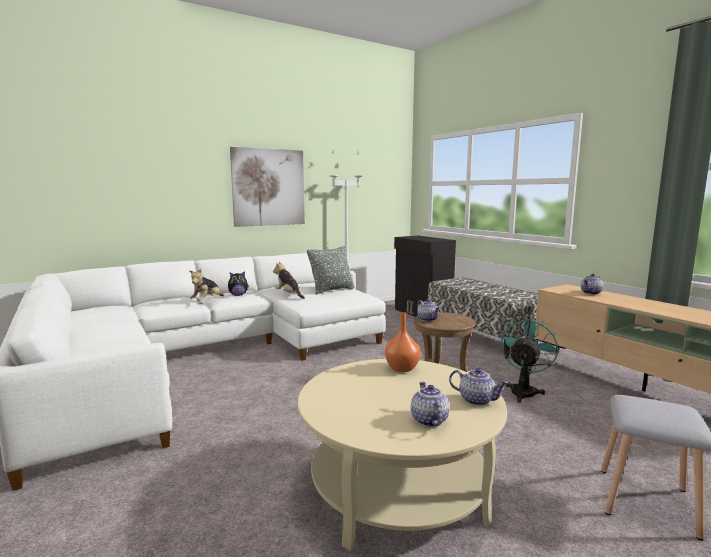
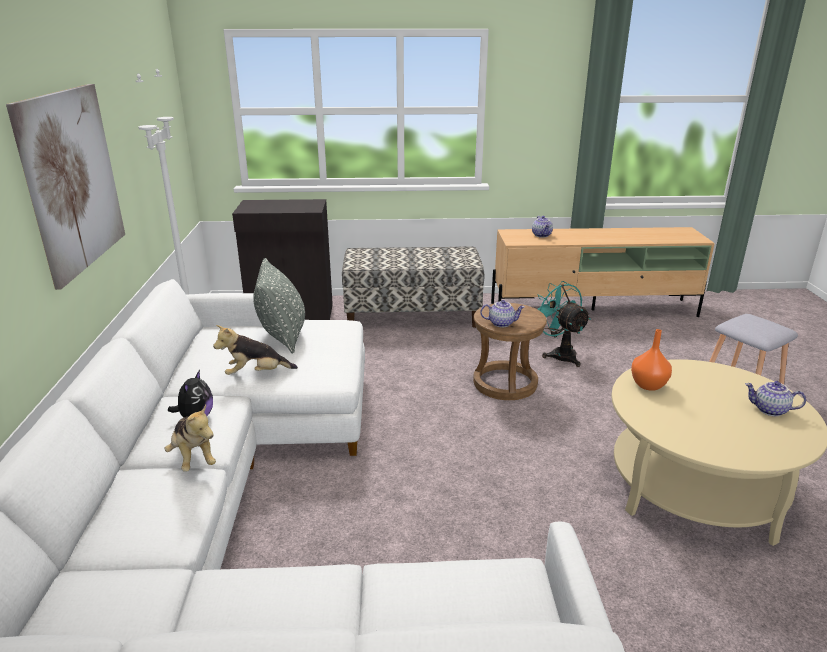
camera: 60 degrees left, 15 degrees up
(477, 400) = (733, 377): teapot -> none

